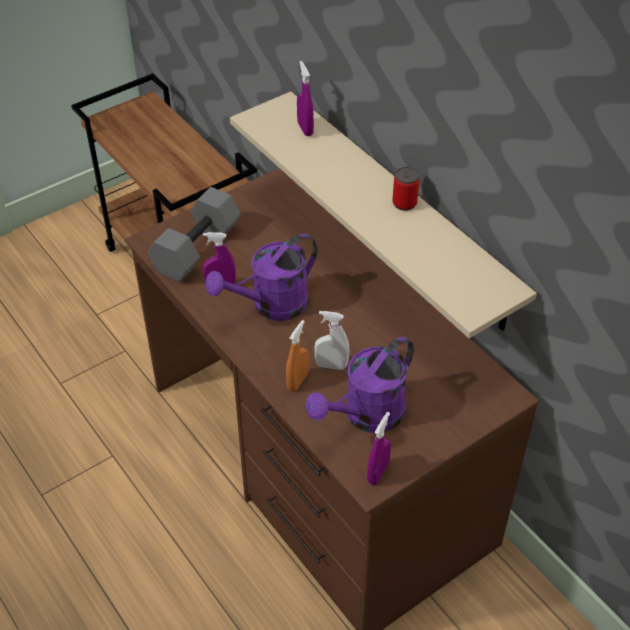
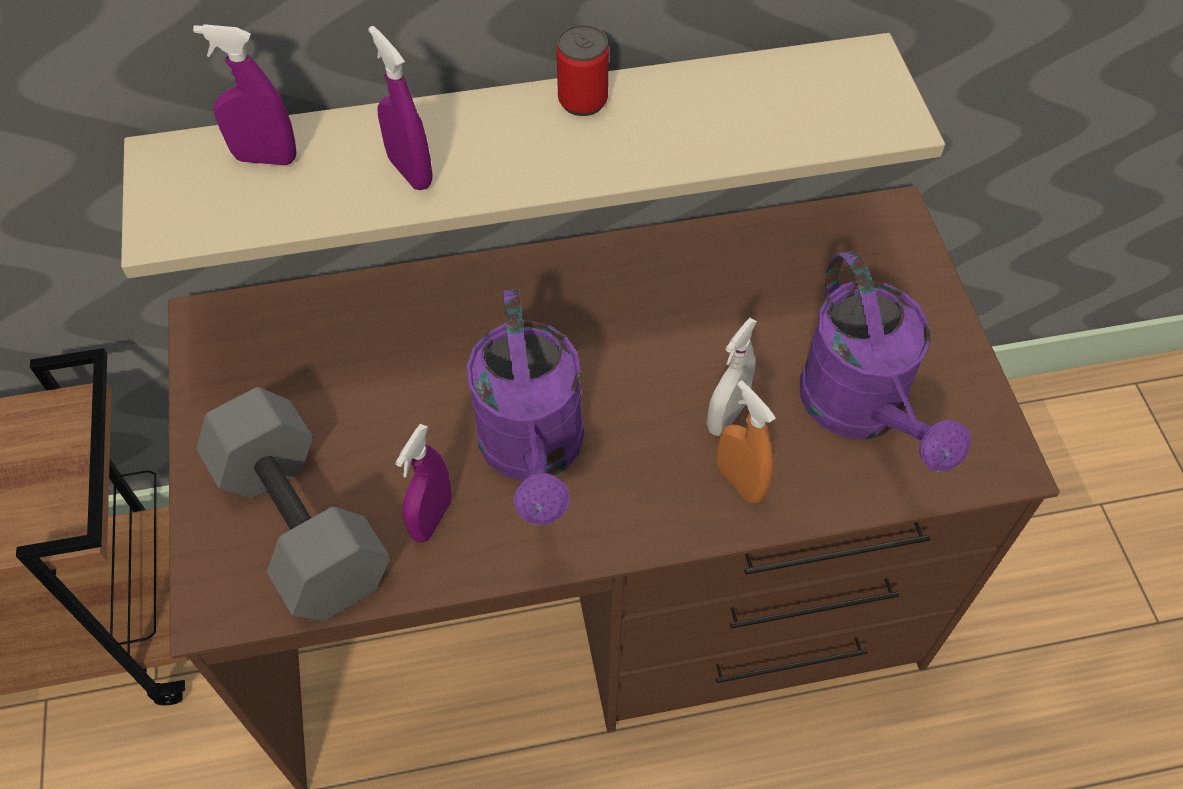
camera: 65 degrees left, 10 degrees up
(378, 473) = (988, 444): purple spray bottle -> purple spray bottle (410, 172)

